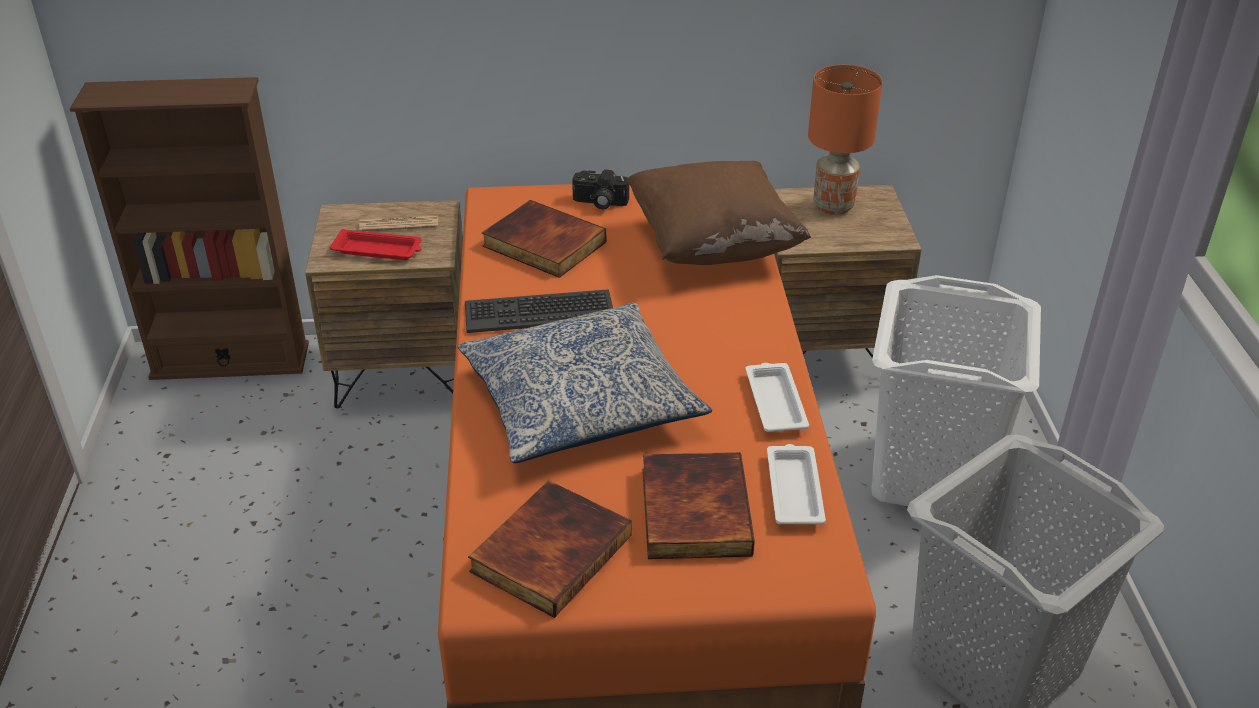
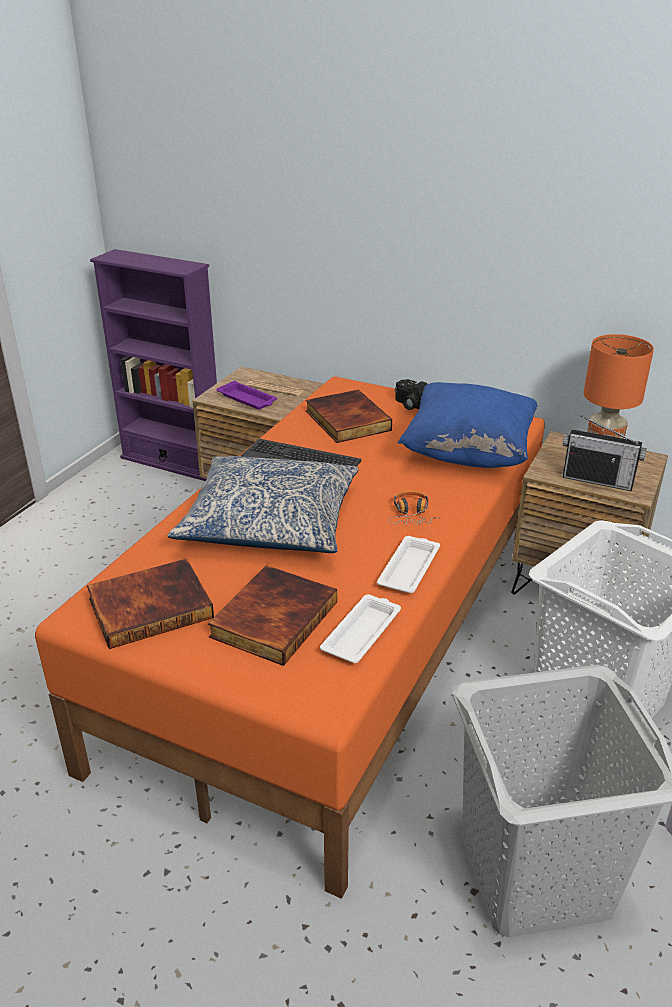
camera: 30 degrees right, 5 degrees down
(230, 361) = (172, 461): brown bookcase -> purple bookcase
(379, 250) = (248, 399): red tray -> purple tray
(713, 245) = (468, 453): brown pillow -> blue pillow
(721, 339) = (411, 514): none -> headphones
(852, 235) = (597, 480): none -> radio

